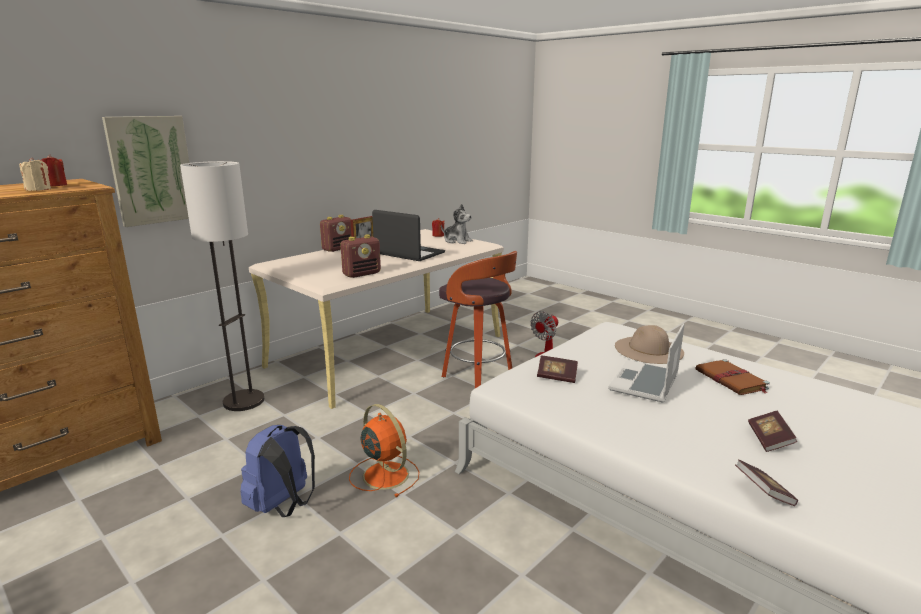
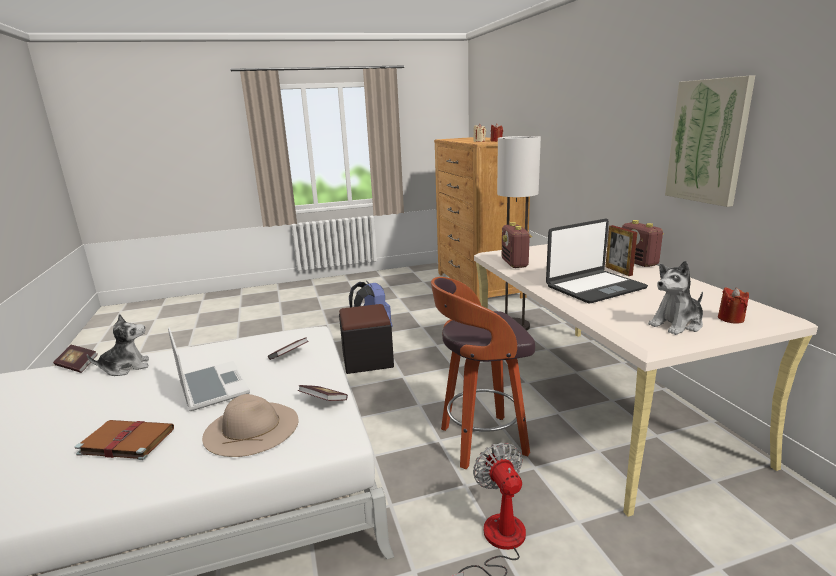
camera: 120 degrees right, 0 degrees up
(151, 170) = (558, 140): picture -> picture (708, 141)
(384, 474) = (367, 360): orange fan -> black ottoman
(703, 458) = (126, 367): none -> plush toy
(769, 440) = (74, 399): book -> book (323, 401)

